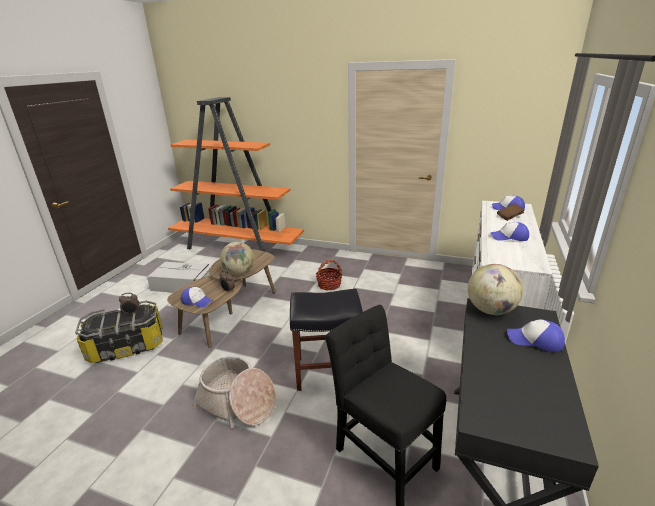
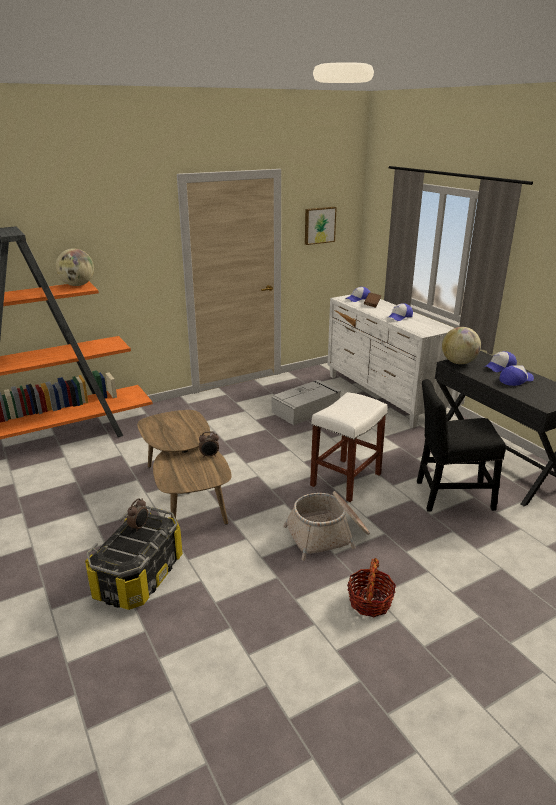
camera: 50 degrees left, 0 degrees up
(184, 284) = (73, 500): grey storage box -> grey storage box (306, 409)
(197, 301) = (200, 476): cap -> cap (515, 380)
(239, 272) = (195, 436): globe -> globe (77, 285)
(329, 285) = (231, 427): basket -> basket (370, 602)
(329, 370) = (346, 479): black stool -> white stool
(499, 122) = (319, 225): none -> picture

